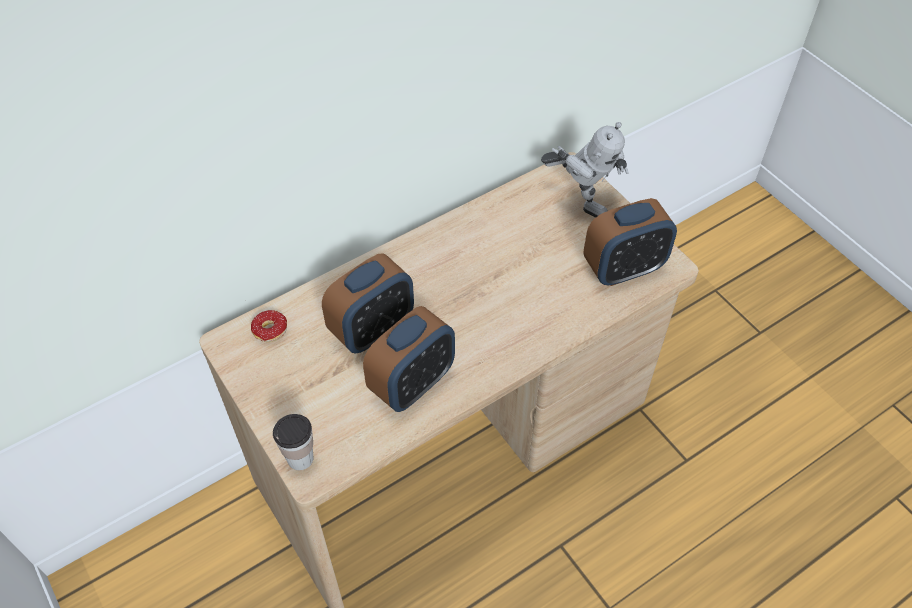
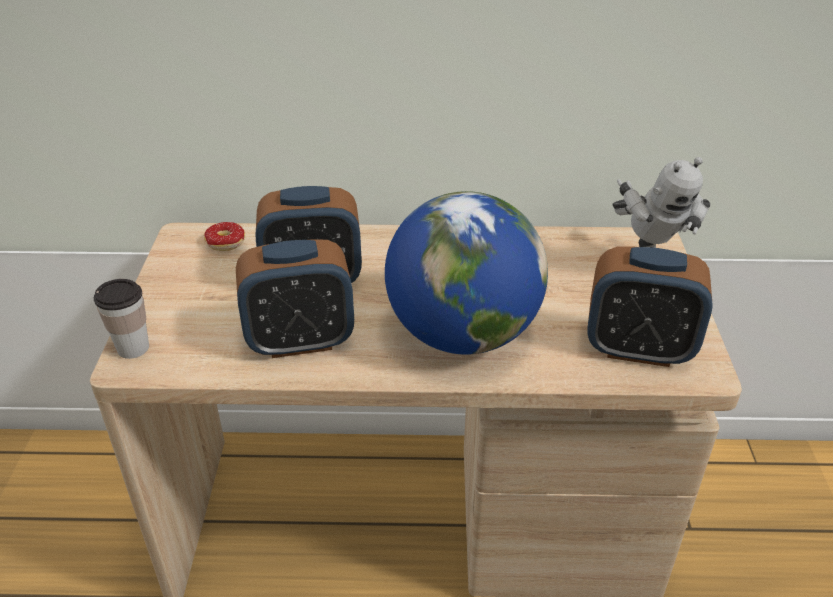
camera: 35 degrees right, 15 degrees down
(512, 317) = (462, 334): none -> globe

